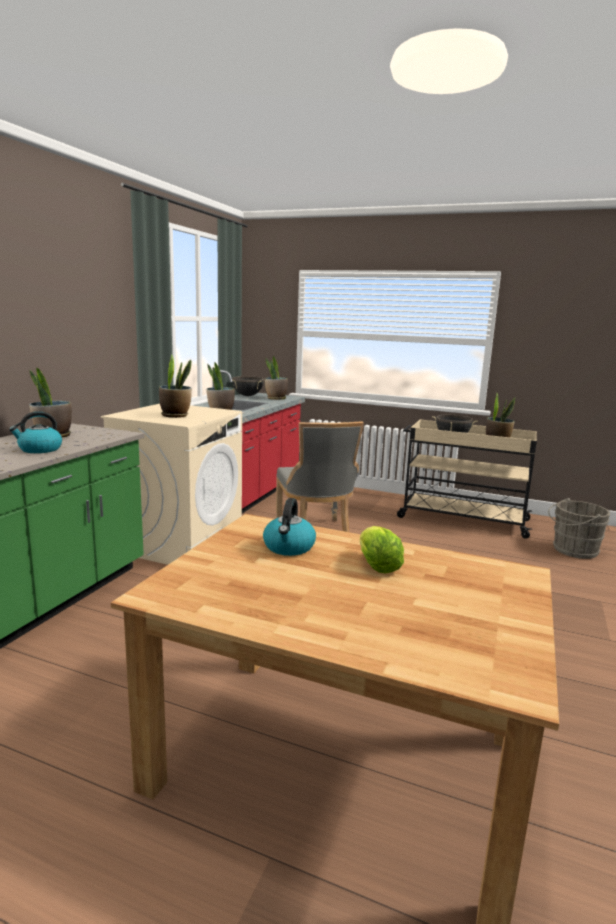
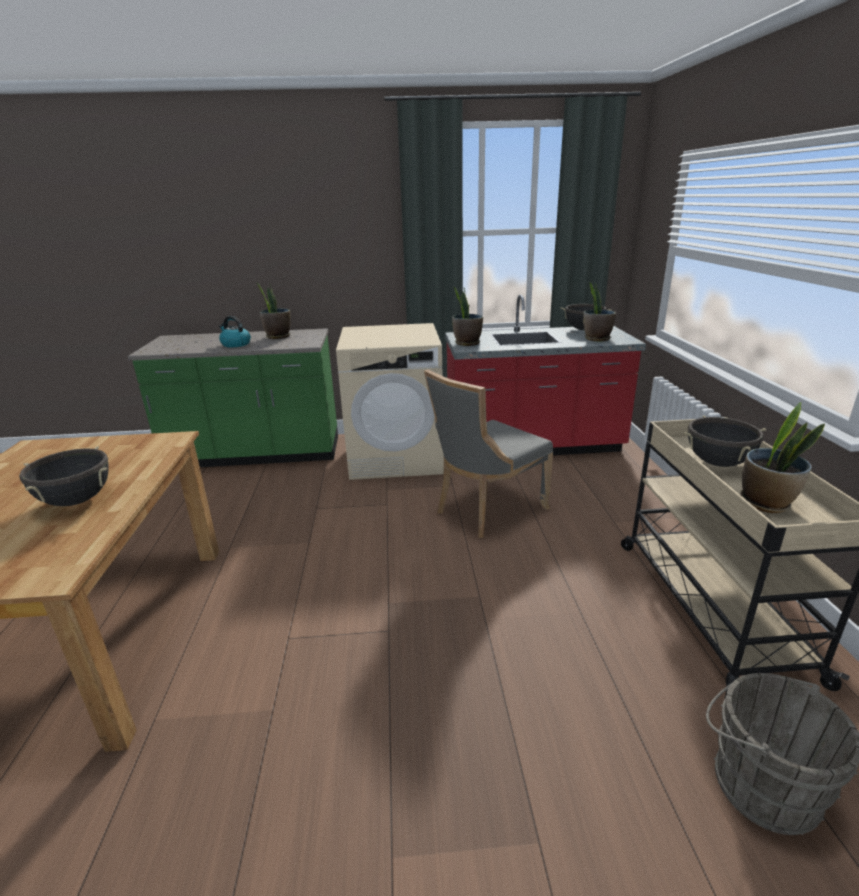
camera: 65 degrees right, 10 degrees up
(175, 415) = (377, 337): potted plant -> none
(289, 547) = (117, 461): kettle -> none
(377, 565) = (76, 501): lettuce -> black cooking pot

